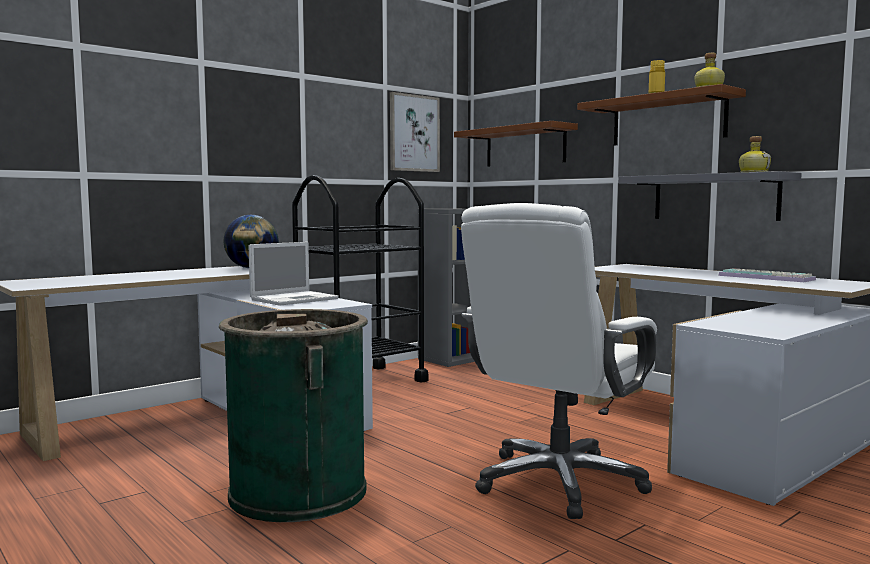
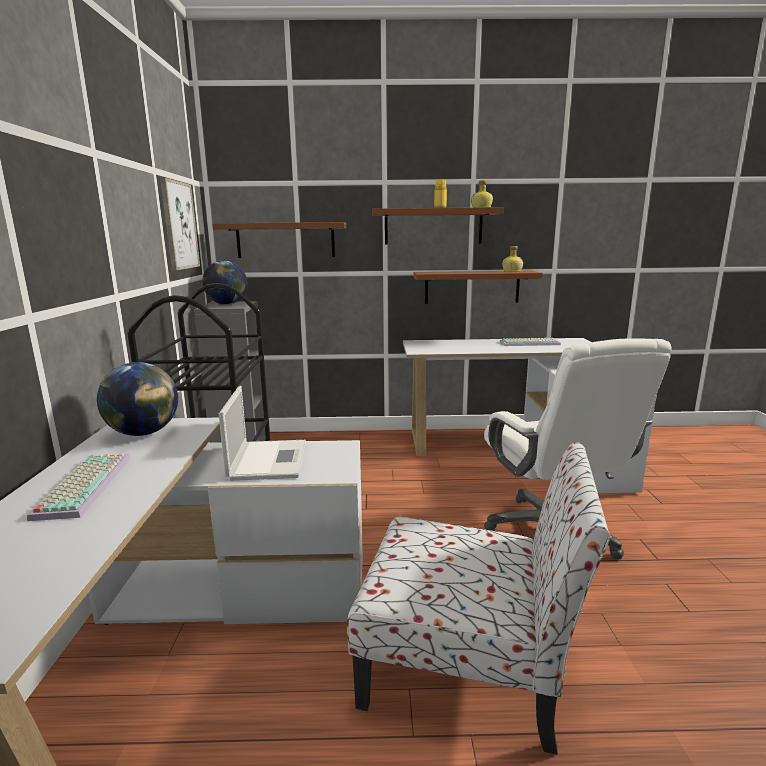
camera: 50 degrees left, 10 degrees up
(171, 273) = (83, 485): none -> keyboard
(298, 492) = (468, 665): green trash can -> chair
(453, 208) = (227, 304): none -> globe
(714, 197) = (472, 287): grey shelf -> brown shelf

